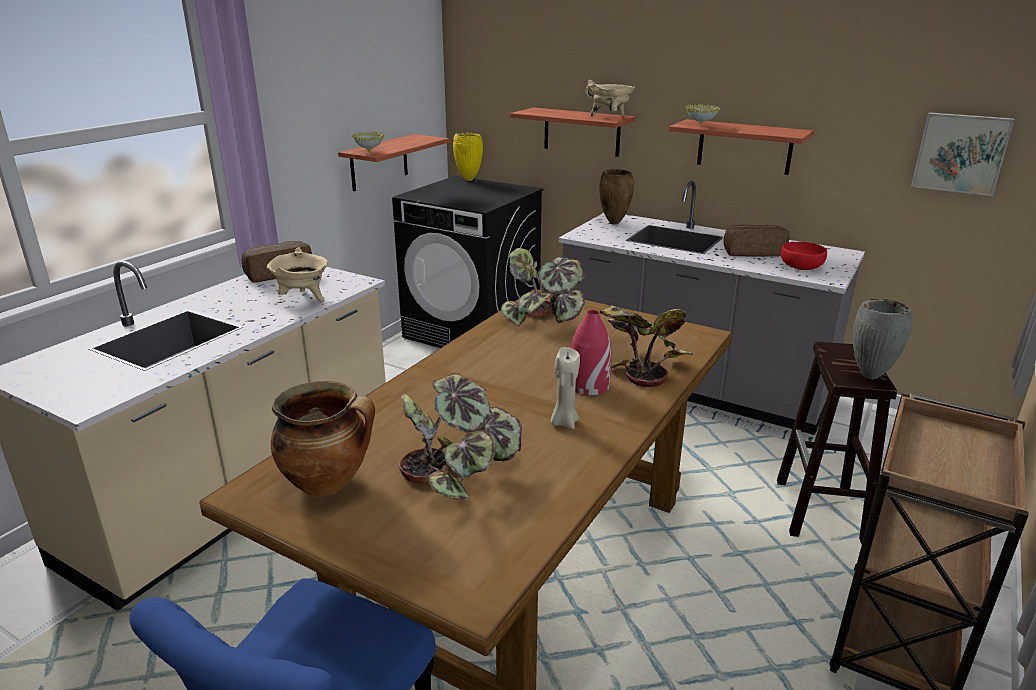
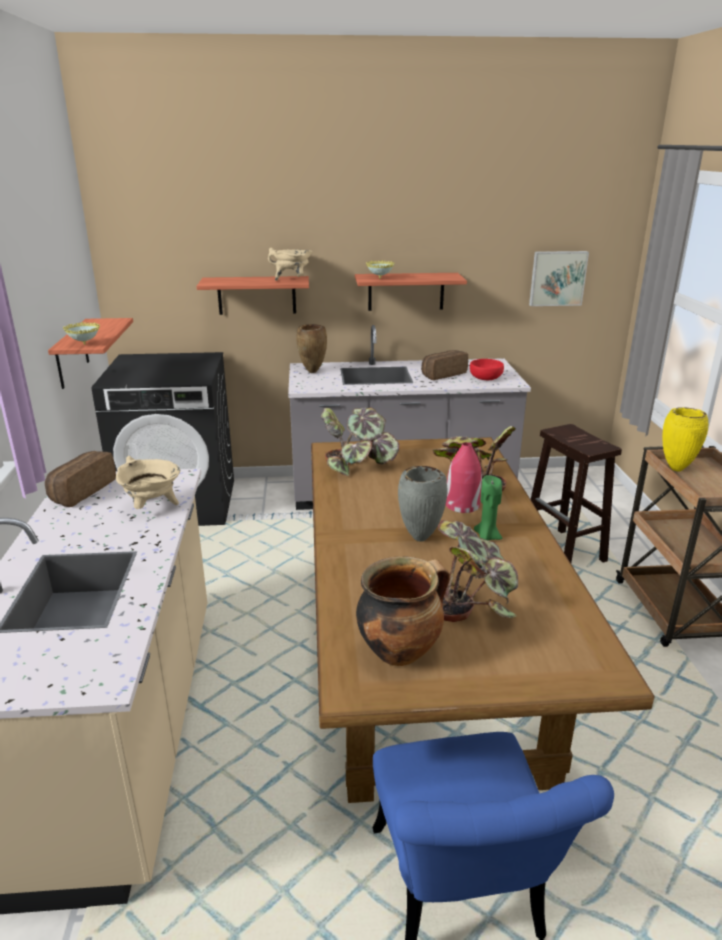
camera: 35 degrees left, 0 degrees up
(469, 180) = (141, 356): yellow vase -> yellow vase (675, 469)
(564, 422) = (486, 537): beige candle -> green candle
(869, 377) = (598, 444): grey vase -> grey vase (420, 539)

